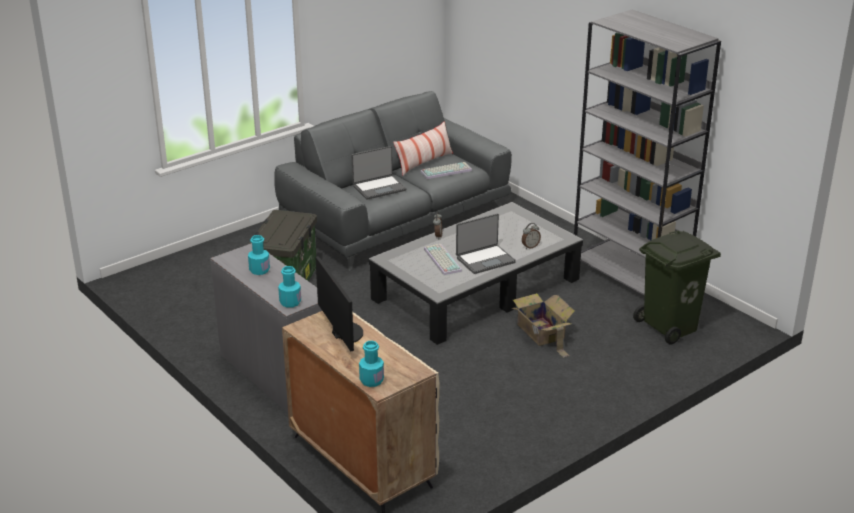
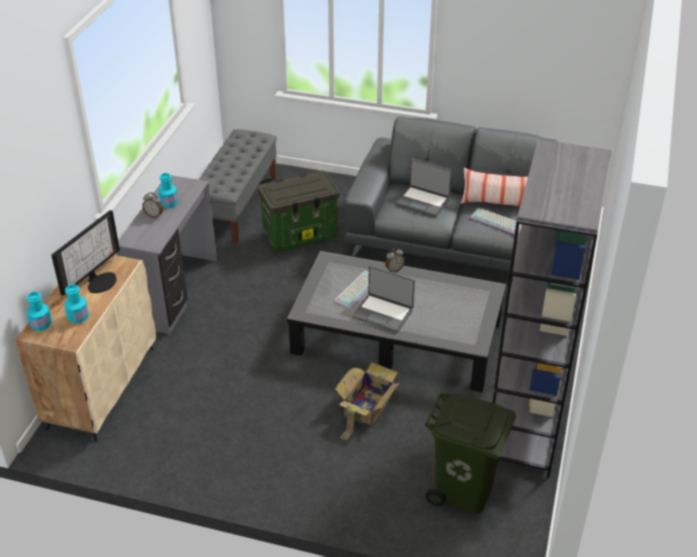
camera: 55 degrees right, 10 degrees up
(194, 298) = (237, 205): none -> grey bench
(290, 302) = (134, 238): turquoise bottle -> turquoise bottle (78, 317)
(530, 246) = (435, 329): alarm clock -> alarm clock (154, 215)

